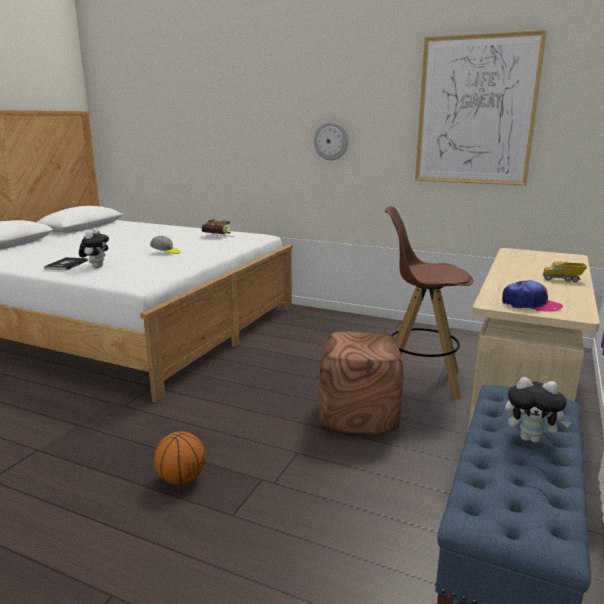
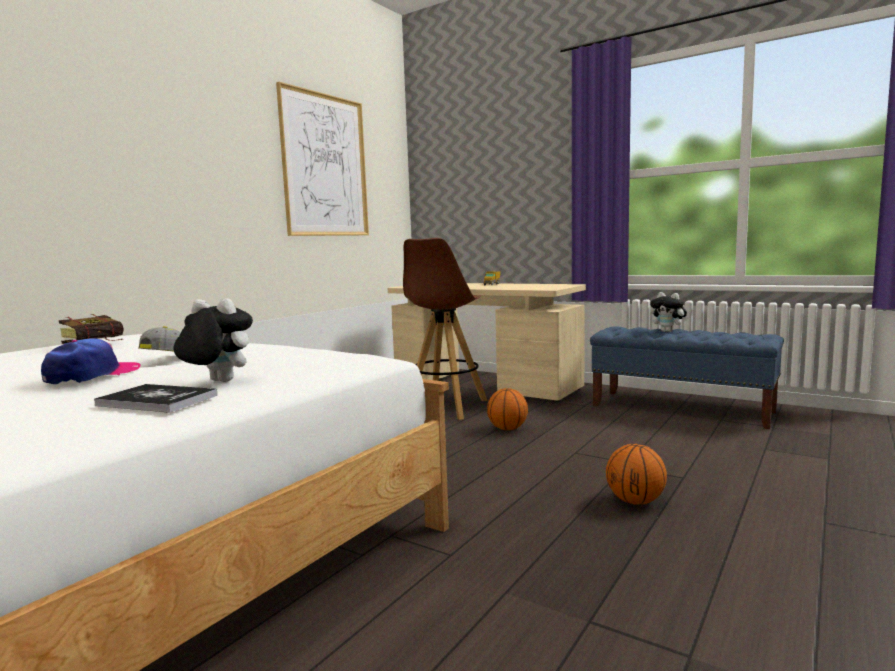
camera: 80 degrees left, 10 degrees down
(331, 141) = (188, 188): wall clock -> none
(359, 415) = (507, 429): brown ottoman -> basketball
(530, 304) = (549, 286): cap -> cap (92, 375)
(531, 438) = (668, 332): plush toy -> plush toy turned 105 degrees clockwise

